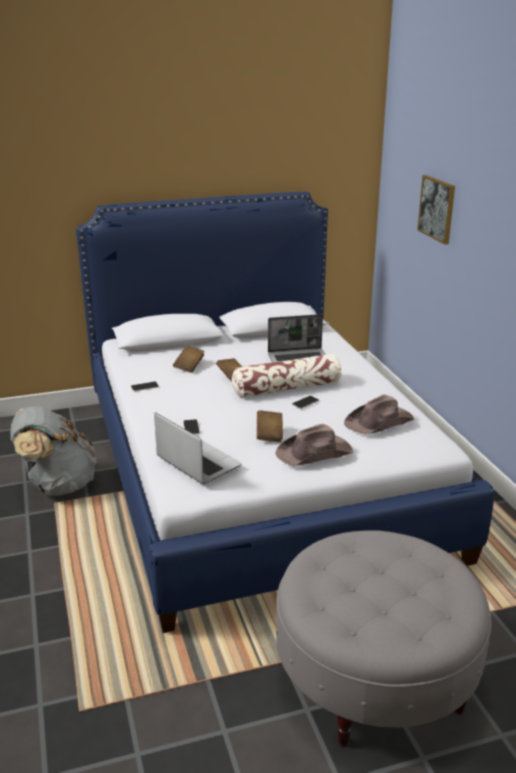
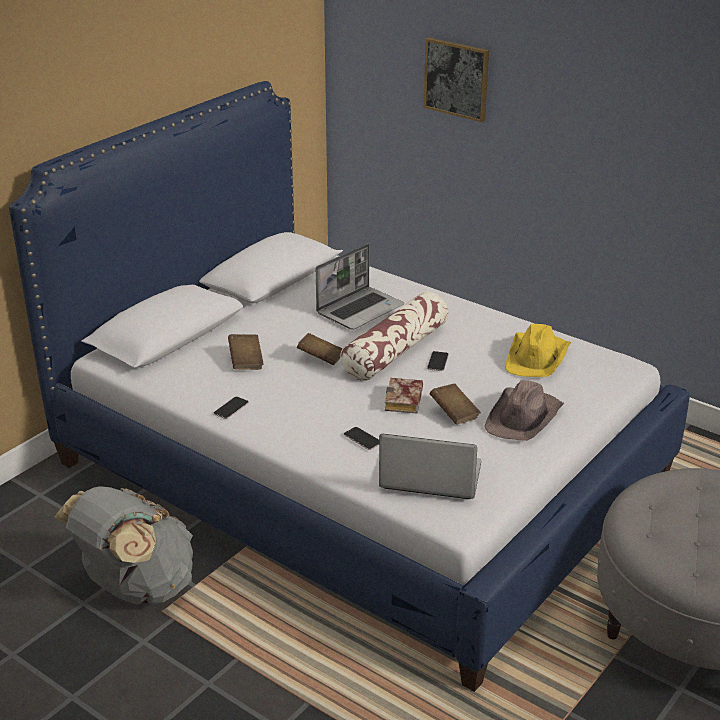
camera: 35 degrees left, 5 degrees up
(248, 416) = (405, 401): none -> book
(380, 422) = (537, 357): brown hat -> yellow hat

